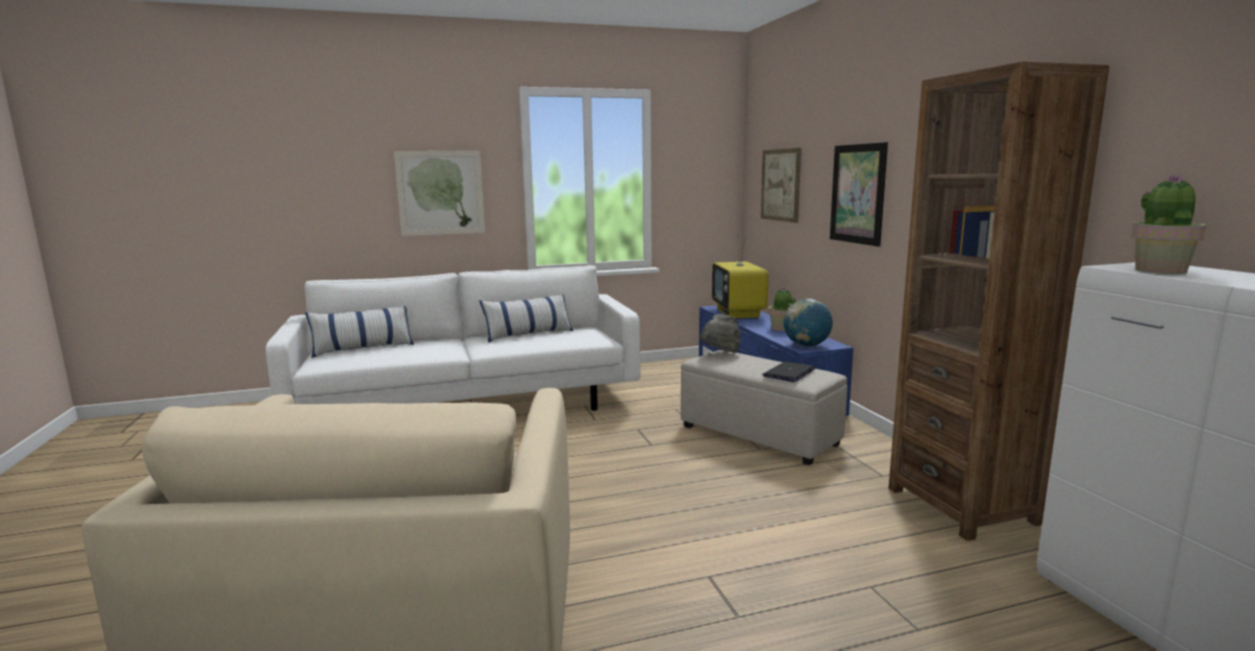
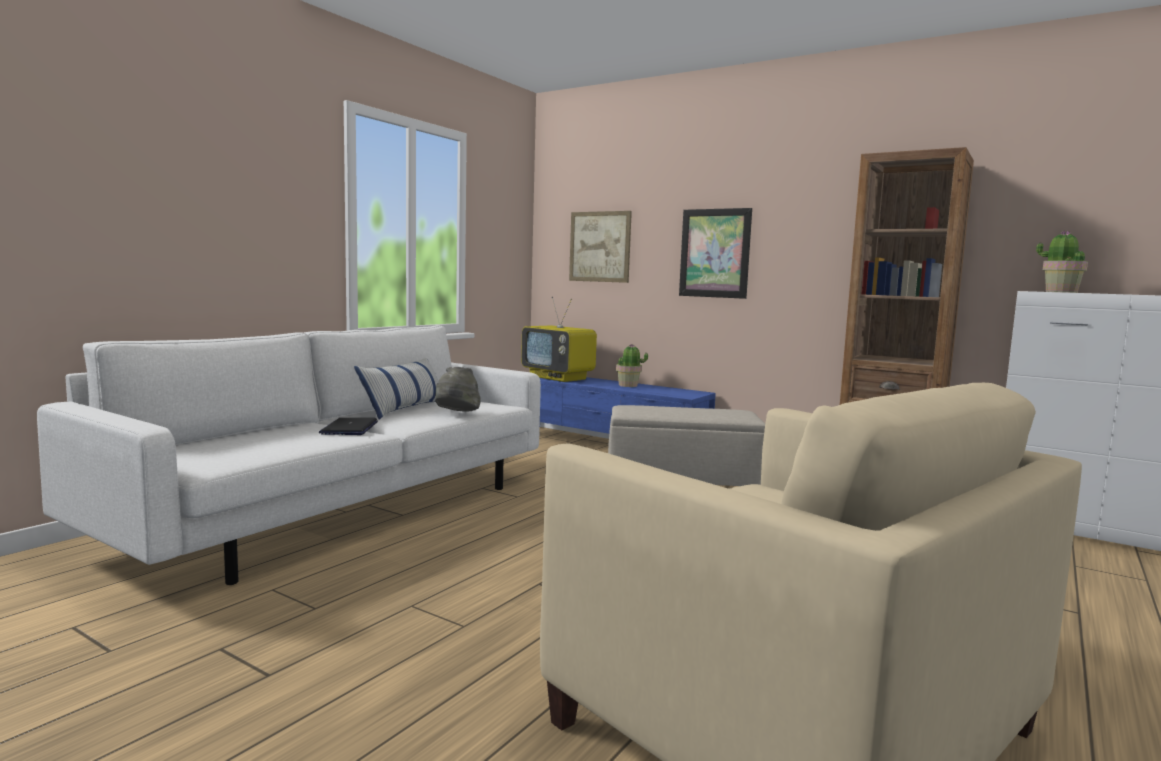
camera: 40 degrees left, 5 degrees down
(363, 348) = (213, 443): pillow -> none
(440, 193) = (251, 223): picture -> none
(720, 354) = (632, 407): grey hat -> grey hat (456, 414)
(789, 373) = (720, 413): laptop -> laptop (349, 428)
(806, 346) = (682, 394): globe -> none

